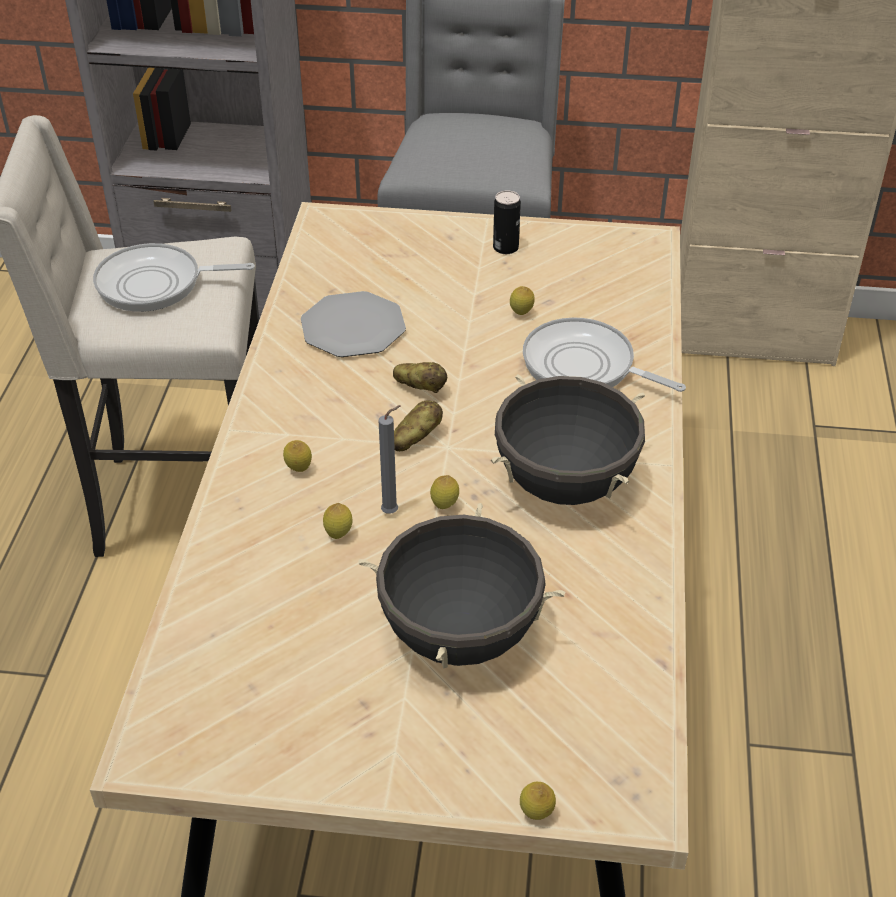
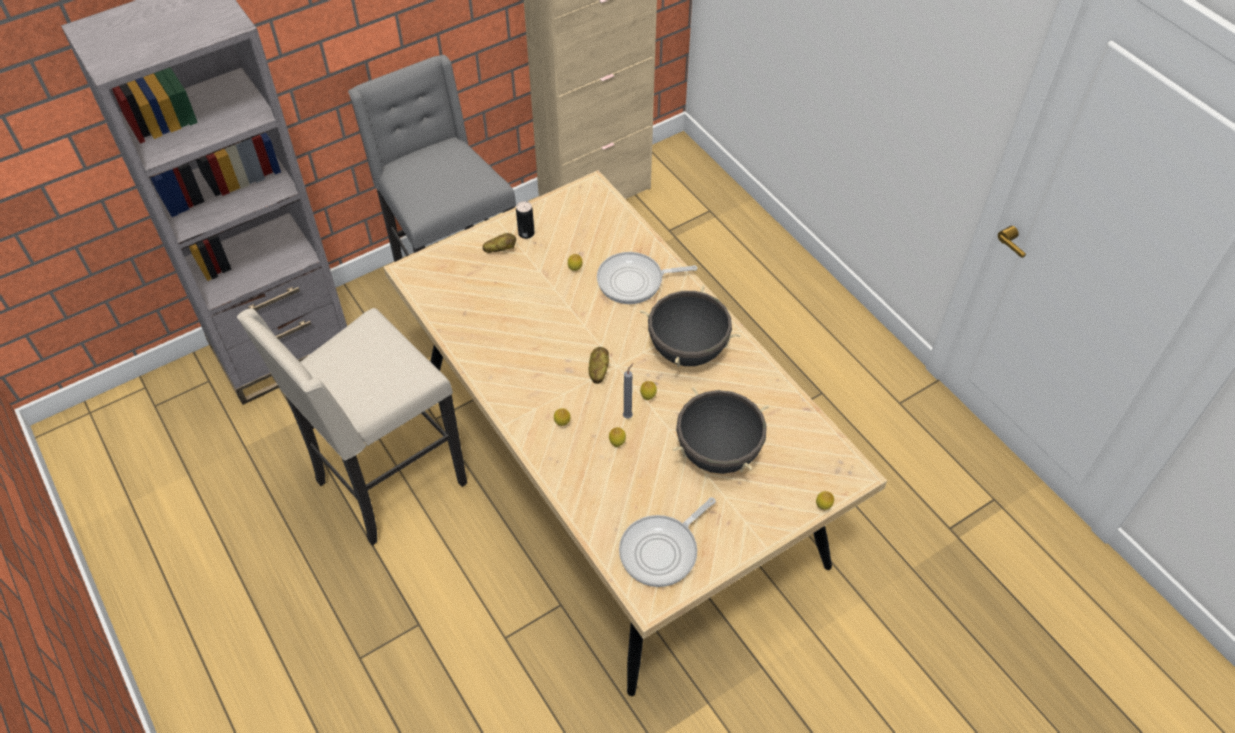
camera: 40 degrees left, 10 degrees up
(156, 284) = (364, 368): frying pan -> frying pan (662, 551)
(353, 327) = (500, 328): plate -> none
(420, 388) = (571, 342): potato -> potato (500, 249)

